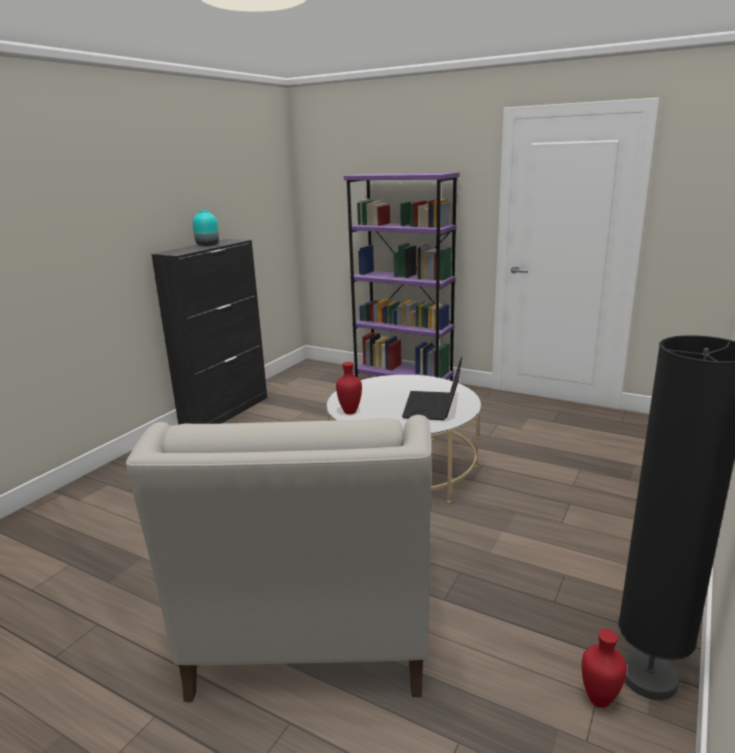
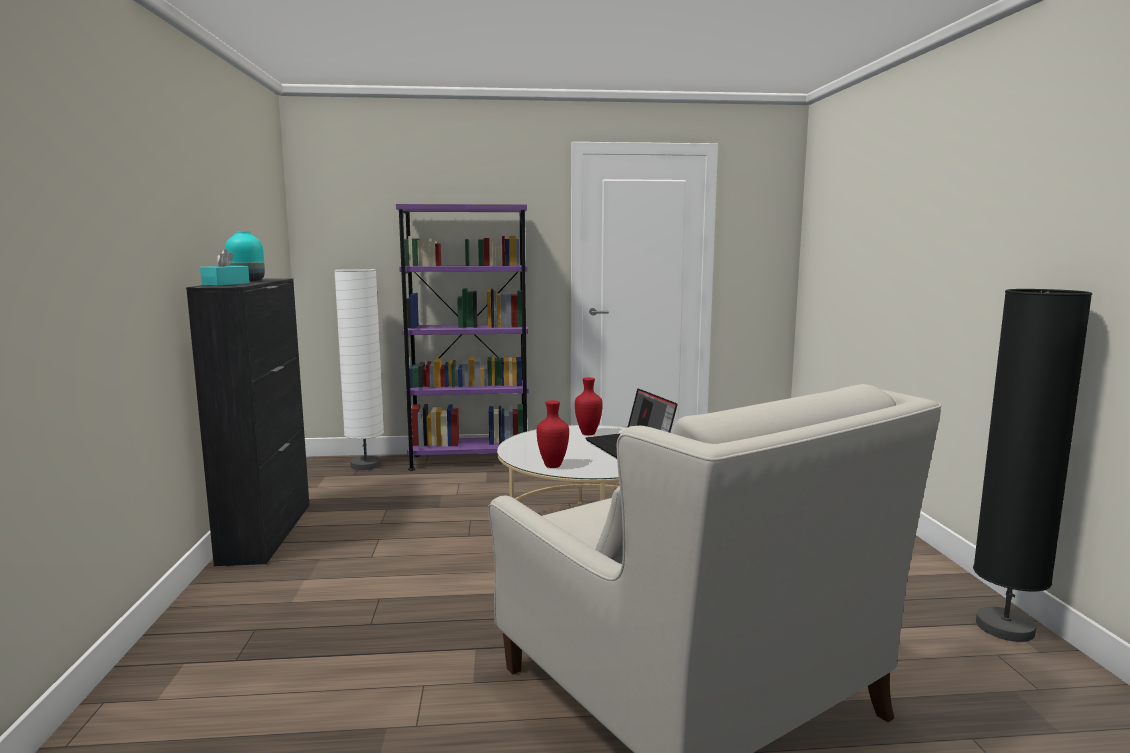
camera: 35 degrees left, 10 degrees down
(181, 250) = (226, 284): none -> turquoise tissue box
(332, 373) = (366, 465): none -> white floor lamp
(597, 699) = (1001, 657): red vase -> red vase (587, 434)

